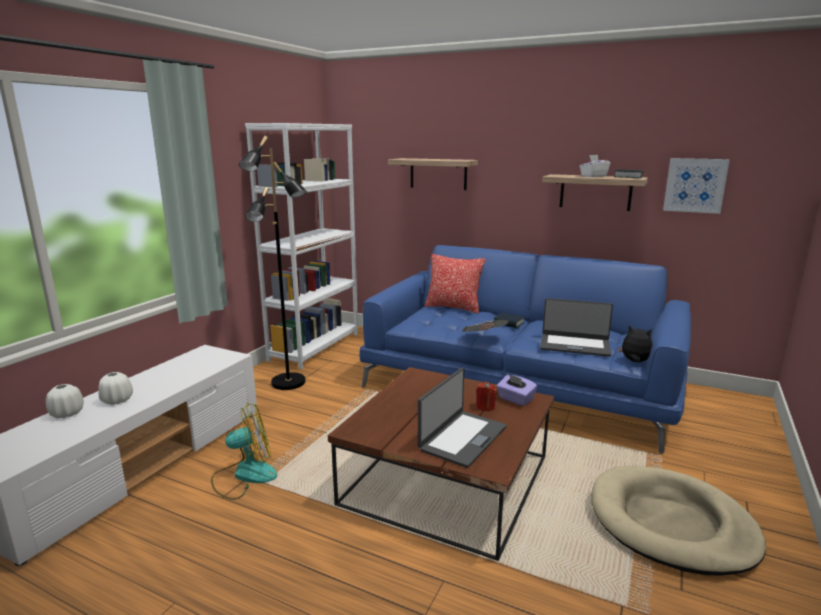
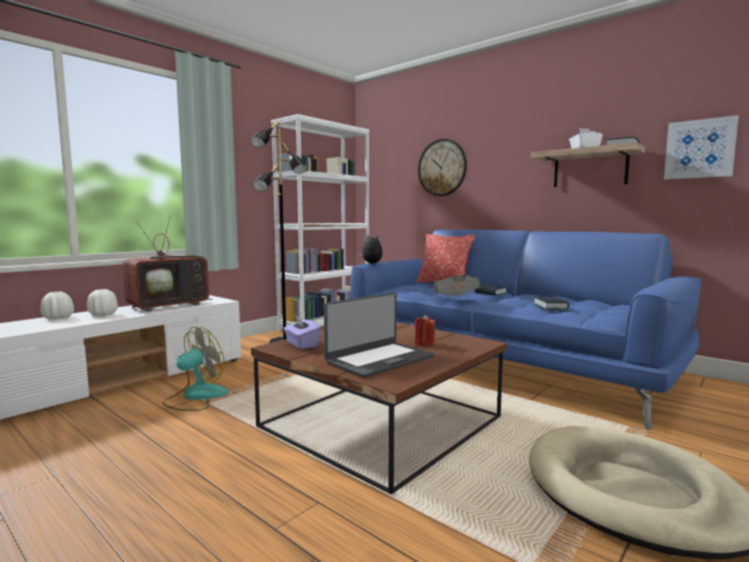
camera: 15 degrees right, 10 degrees down
(180, 372) = (170, 305): none -> television
(245, 475) = (196, 397): fan -> fan turned 45 degrees counterclockwise
(438, 174) = (442, 168): shelf -> wall clock
(515, 399) = (461, 341): purple tissue box -> purple tissue box (301, 345)
(574, 345) = (550, 307): laptop -> book
(634, 362) = (613, 320): plush toy -> plush toy (371, 263)

